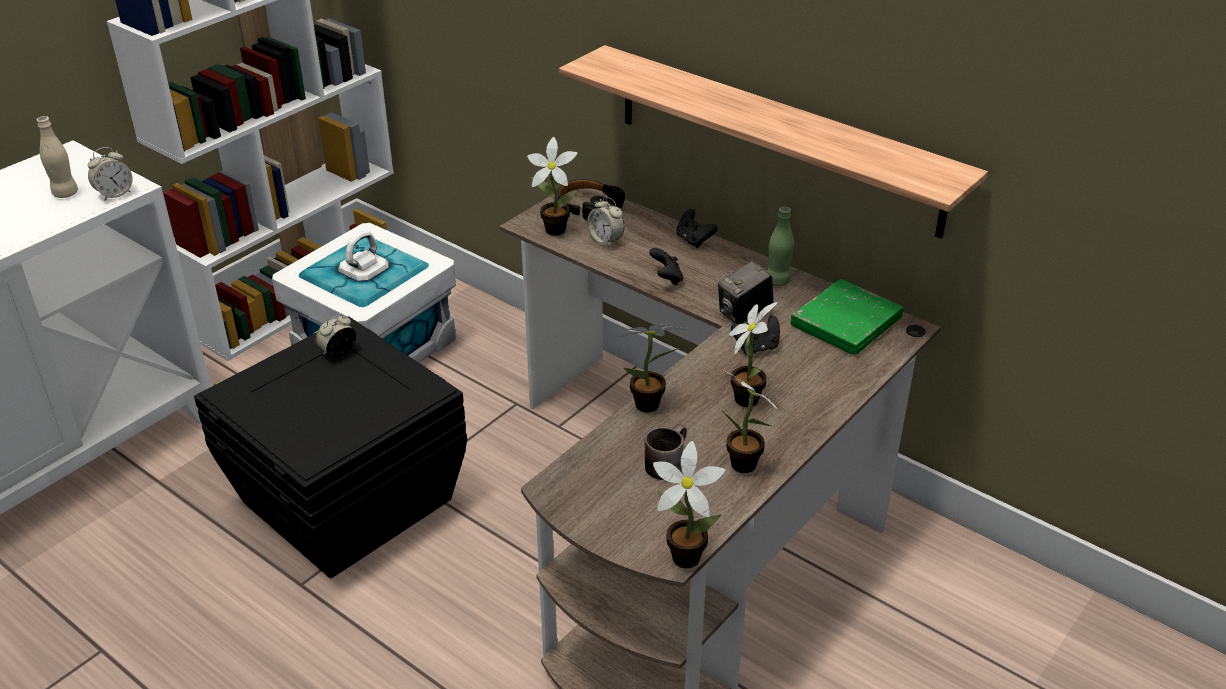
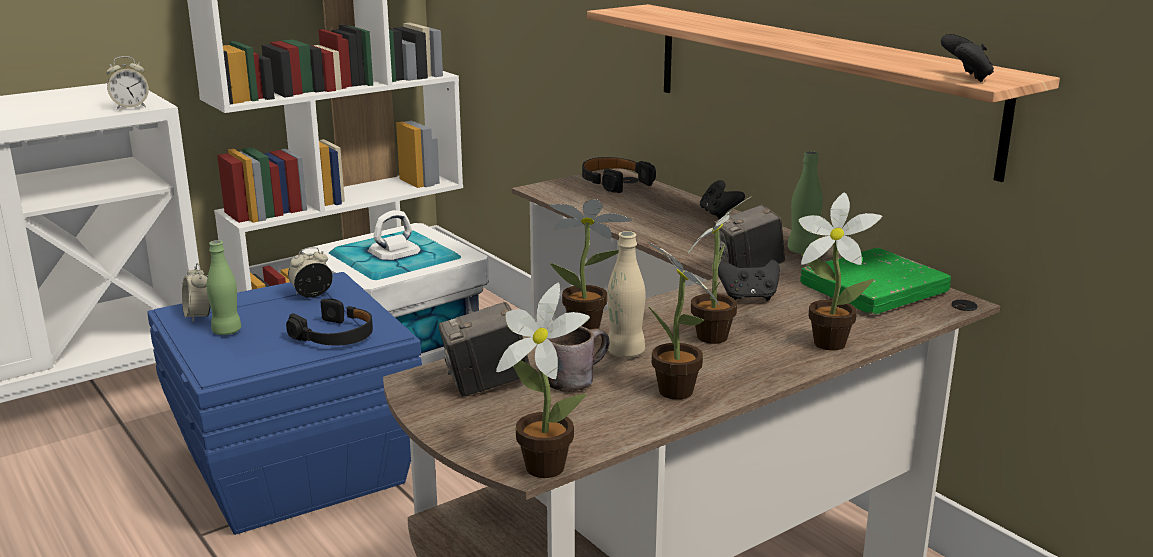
camera: 15 degrees right, 15 degrees down
(65, 193) = (88, 104): beige bottle -> beige bottle (625, 352)
(287, 411) = (227, 331): none -> green bottle
(344, 501) = (292, 467): black storage box -> blue storage box
(388, 400) = (335, 335): none -> black headphones
(552, 229) = (566, 194): potted plant -> potted plant (825, 341)
(604, 482) = (486, 384): none -> camera
(605, 240) = (619, 206): alarm clock -> alarm clock (199, 316)
(666, 278) = (670, 237): black game controller -> black game controller (965, 78)

